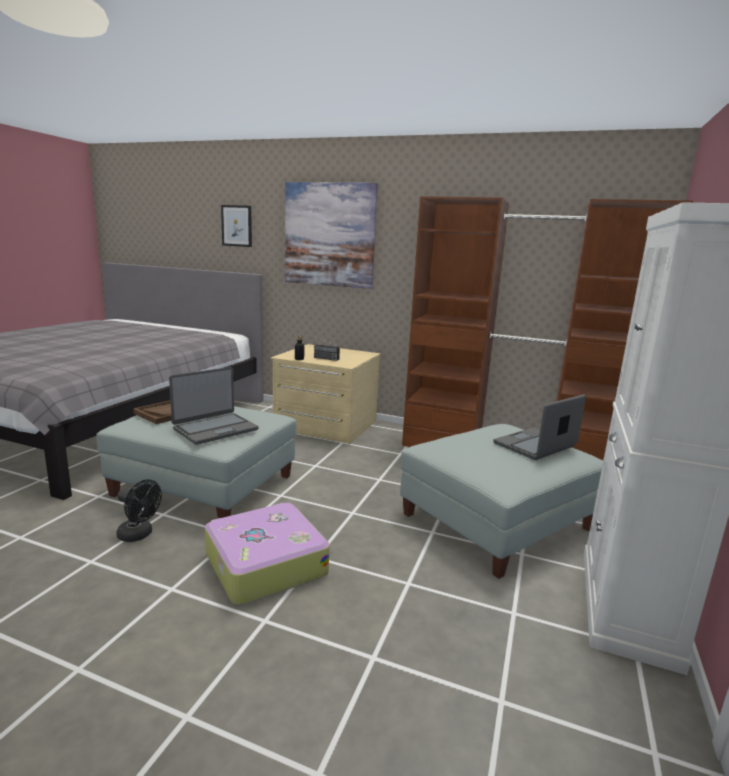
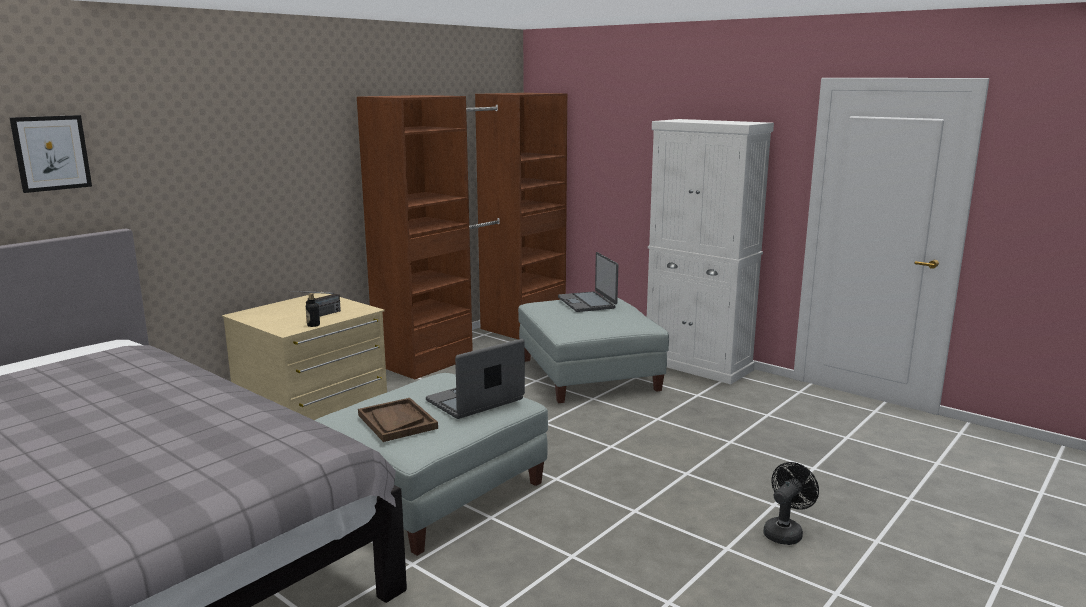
camera: 70 degrees left, 0 degrees up
(139, 535) = (531, 530): black fan -> black fan (785, 532)
(215, 429) = (476, 401): laptop -> laptop turned 105 degrees counterclockwise
(264, 564) = (612, 468): suitcase -> none
(329, 235) = (229, 149): picture -> none

